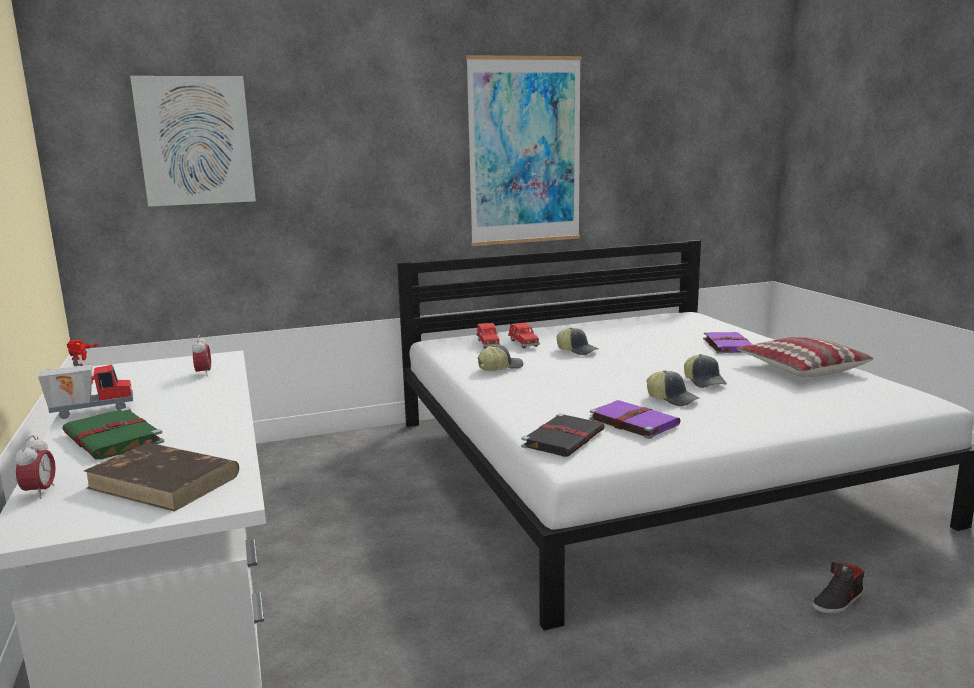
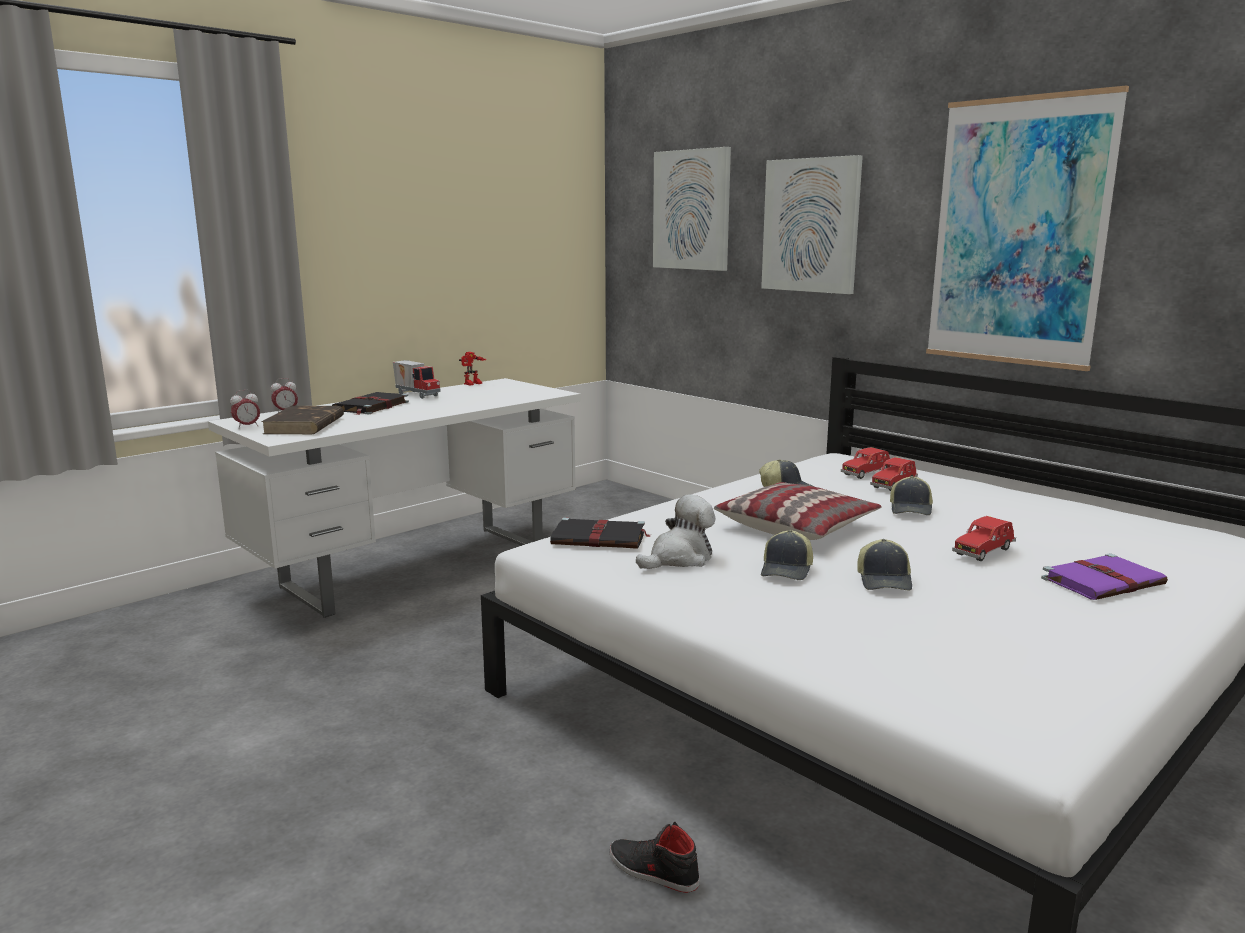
camera: 65 degrees right, 0 degrees up
(114, 438) = (370, 406): green book -> black book
(203, 373) = (511, 396): alarm clock -> alarm clock (247, 426)
(350, 152) = (811, 225): none -> picture
(632, 421) = (679, 558): purple book -> plush toy
(672, 353) = (984, 551): none -> red toy car
(704, 381) = (885, 581): cap -> cap turned 45 degrees counterclockwise
(800, 368) = (1065, 638): pillow -> pillow (797, 526)

